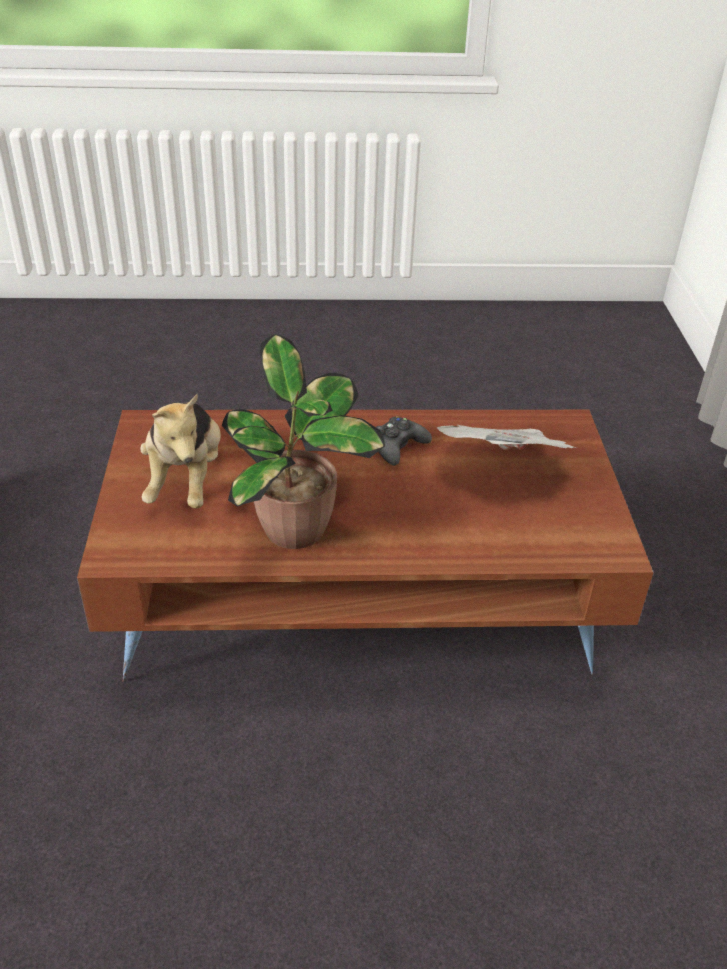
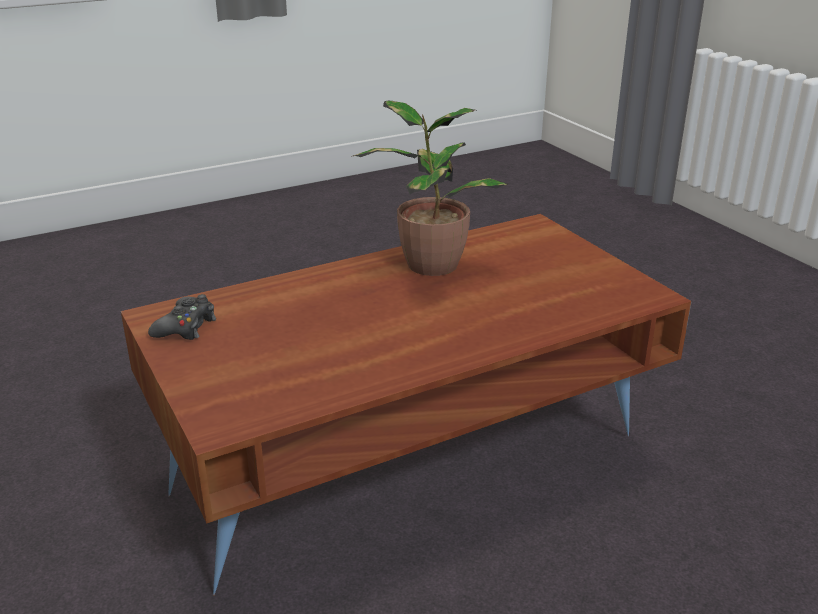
camera: 155 degrees right, 10 degrees down
(186, 481) = (551, 269): plush toy -> none
(397, 447) = (403, 341): black game controller -> black game controller (185, 327)
(503, 466) = (283, 354): newspaper -> none

